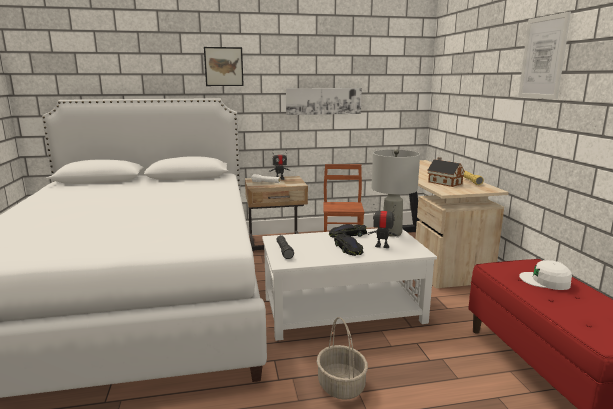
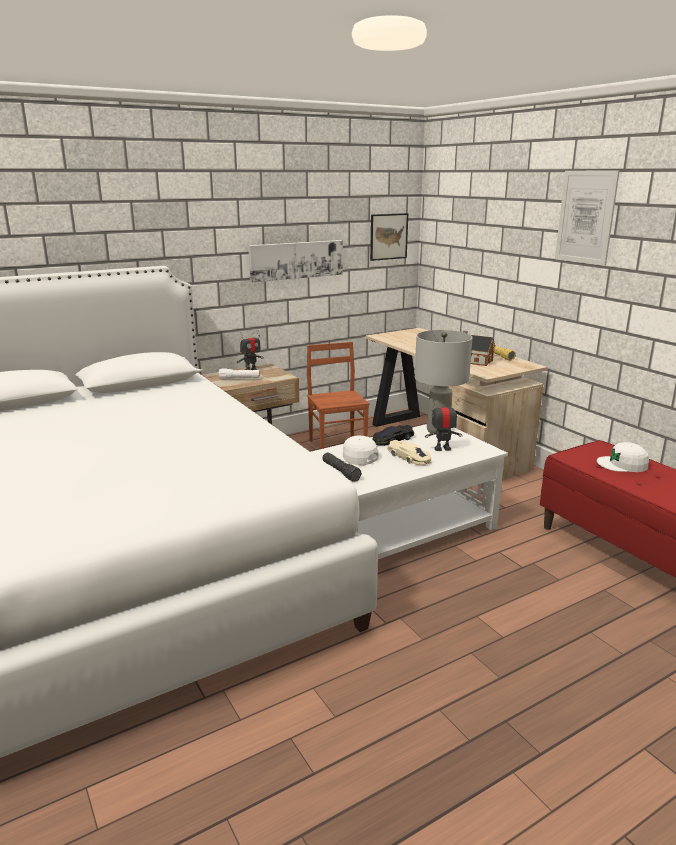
camera: 20 degrees left, 5 degrees up
(224, 66) = (164, 219): picture -> picture (388, 236)
(307, 242) = (356, 456): none -> white cap
(340, 385) = (454, 613): basket -> none
(348, 248) = (409, 457): black toy car -> beige toy car

